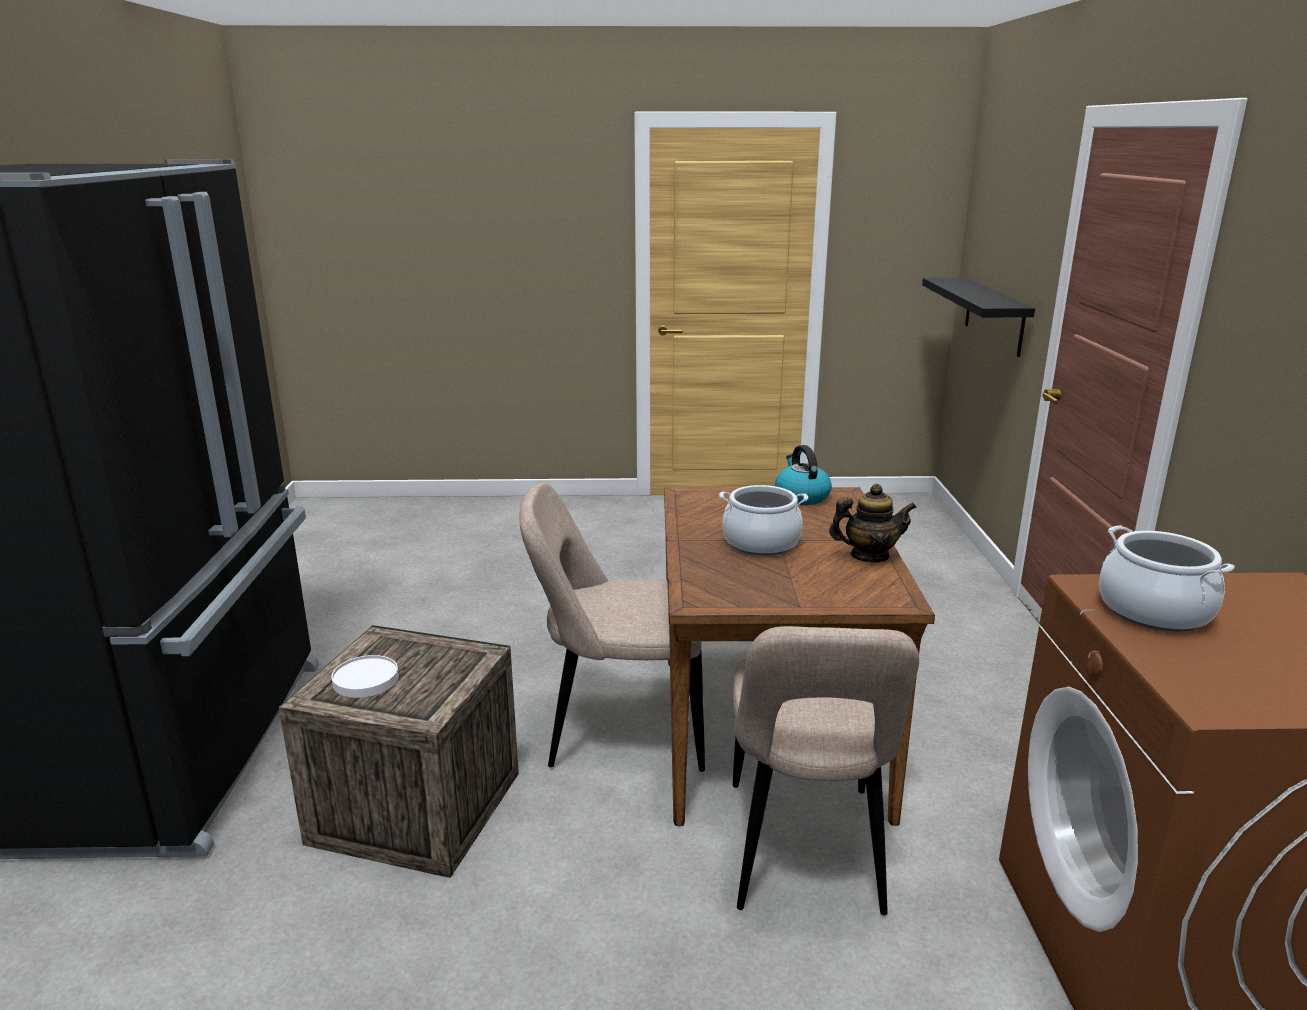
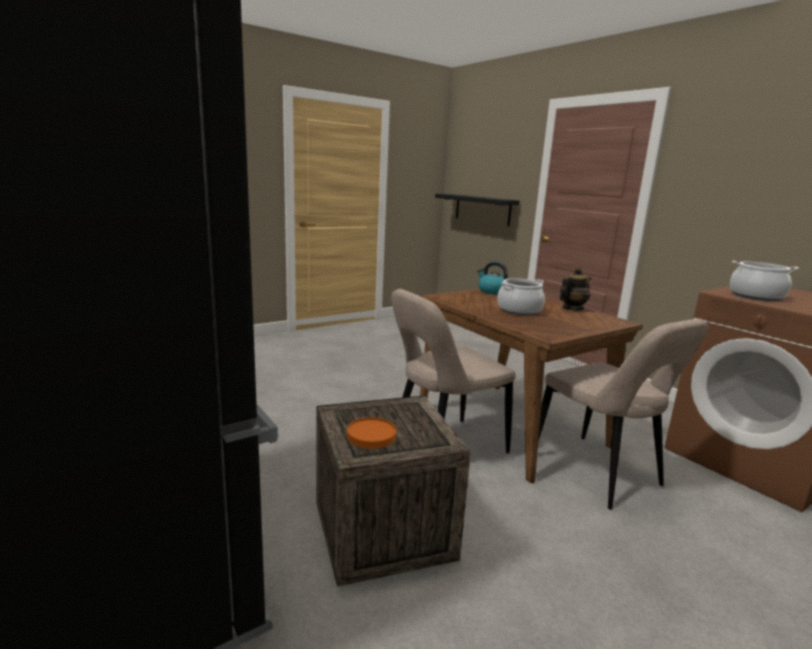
camera: 35 degrees left, 5 degrees down
(365, 680) = (371, 436): white plate -> orange plate

